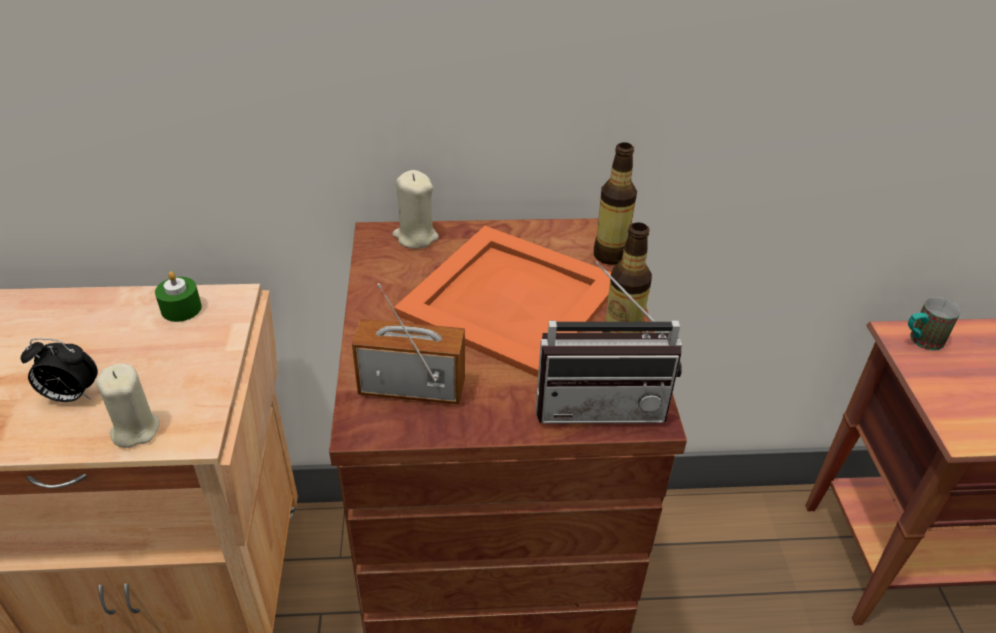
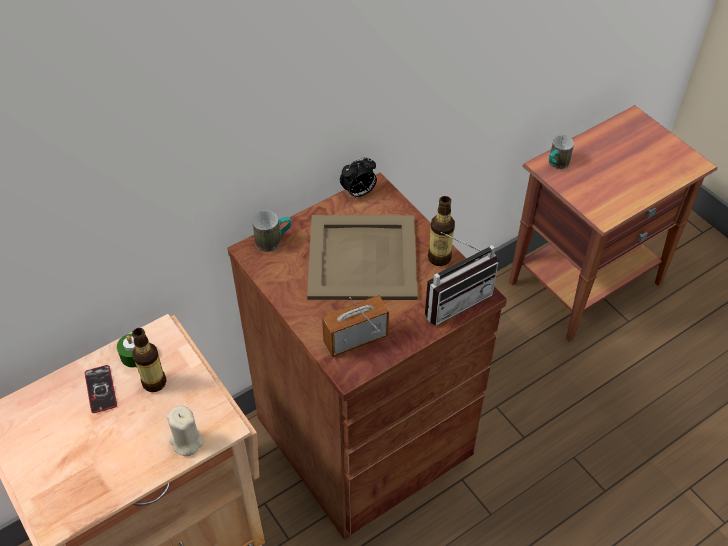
camera: 30 degrees left, 10 degrees up
(70, 396) = (125, 444): alarm clock -> alarm clock (358, 193)
(111, 326) = (100, 389): none -> phone
(415, 237) = (274, 241): beige candle -> mug
(508, 298) = (361, 258): orange tray -> beige tray
(610, 255) = (394, 202): bottle -> bottle (154, 382)

